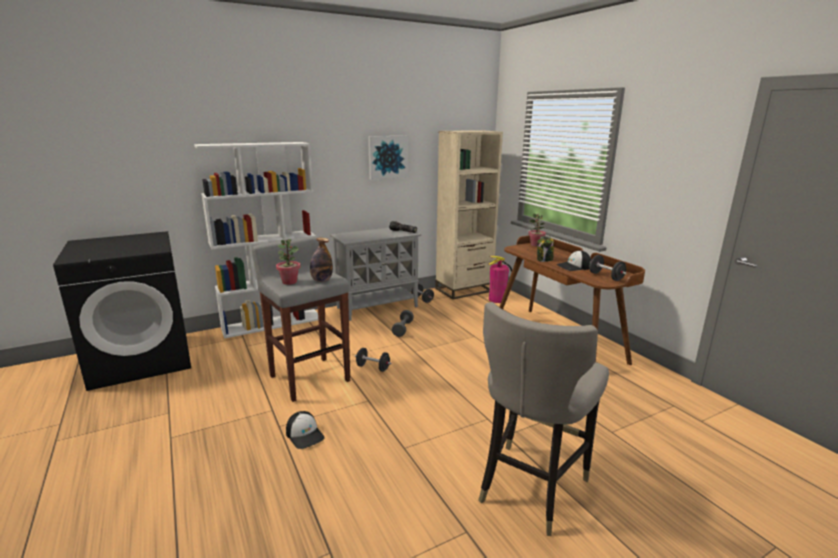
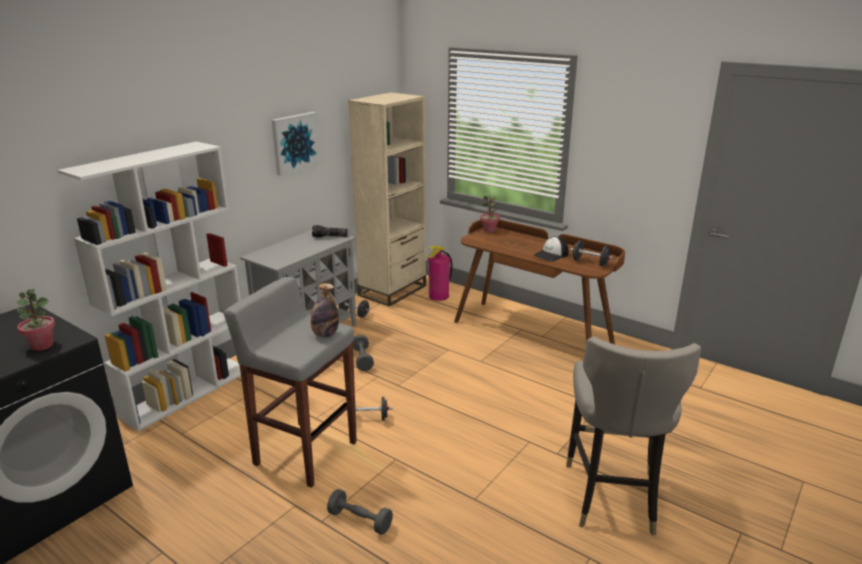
camera: 25 degrees left, 5 degrees up
(289, 282) = (289, 345): potted plant -> potted plant (42, 345)
(305, 434) = (360, 520): cap -> grey dumbbell
(544, 259) = (516, 250): jar -> none

